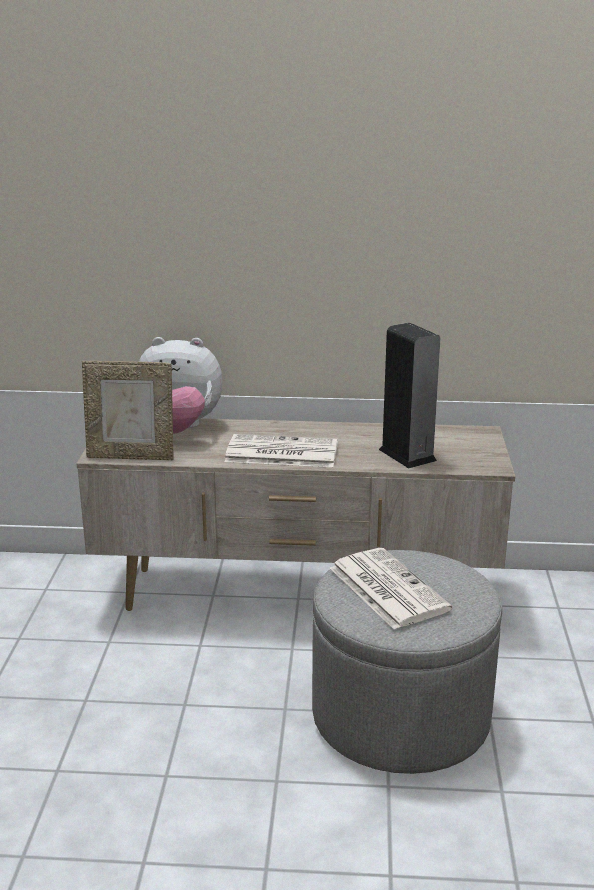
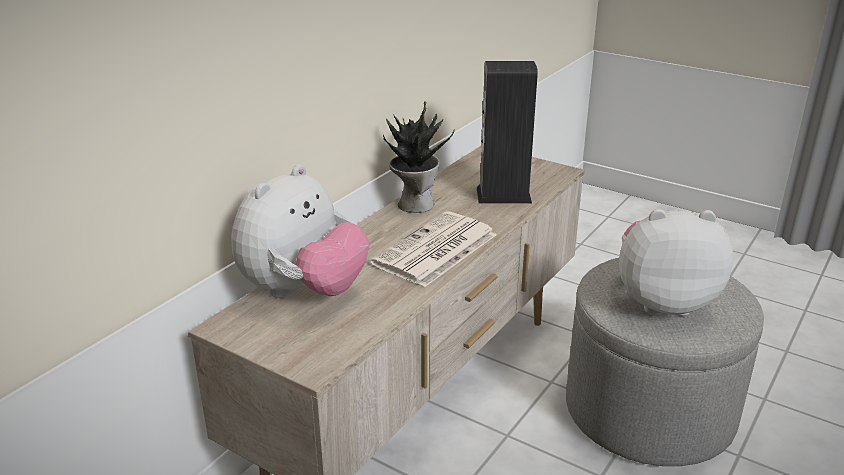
camera: 60 degrees left, 5 degrees up
(131, 456) = (344, 343): picture frame -> none
(345, 429) = (414, 204): none -> potted plant
(386, 588) = (663, 302): newspaper -> plush toy

